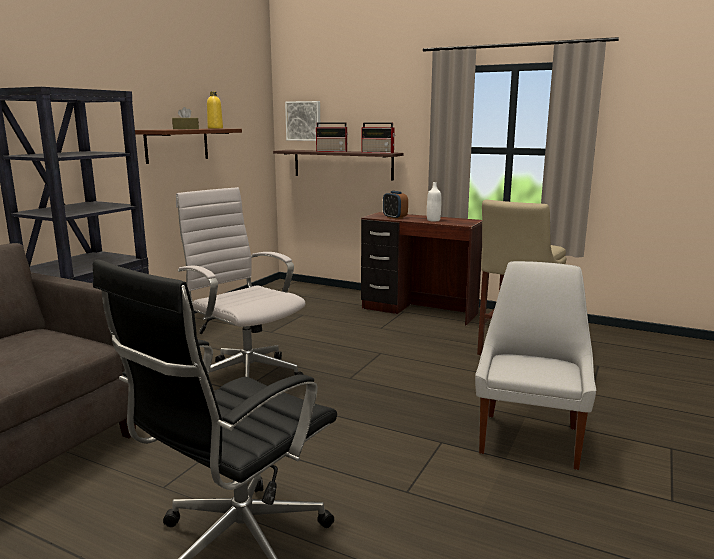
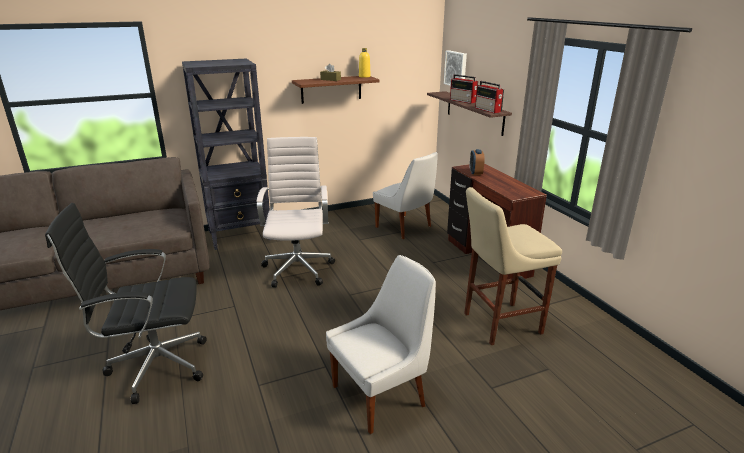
camera: 40 degrees right, 10 degrees up
(302, 310) = (405, 227): none -> white chair
(433, 220) = (499, 184): white bottle -> none

